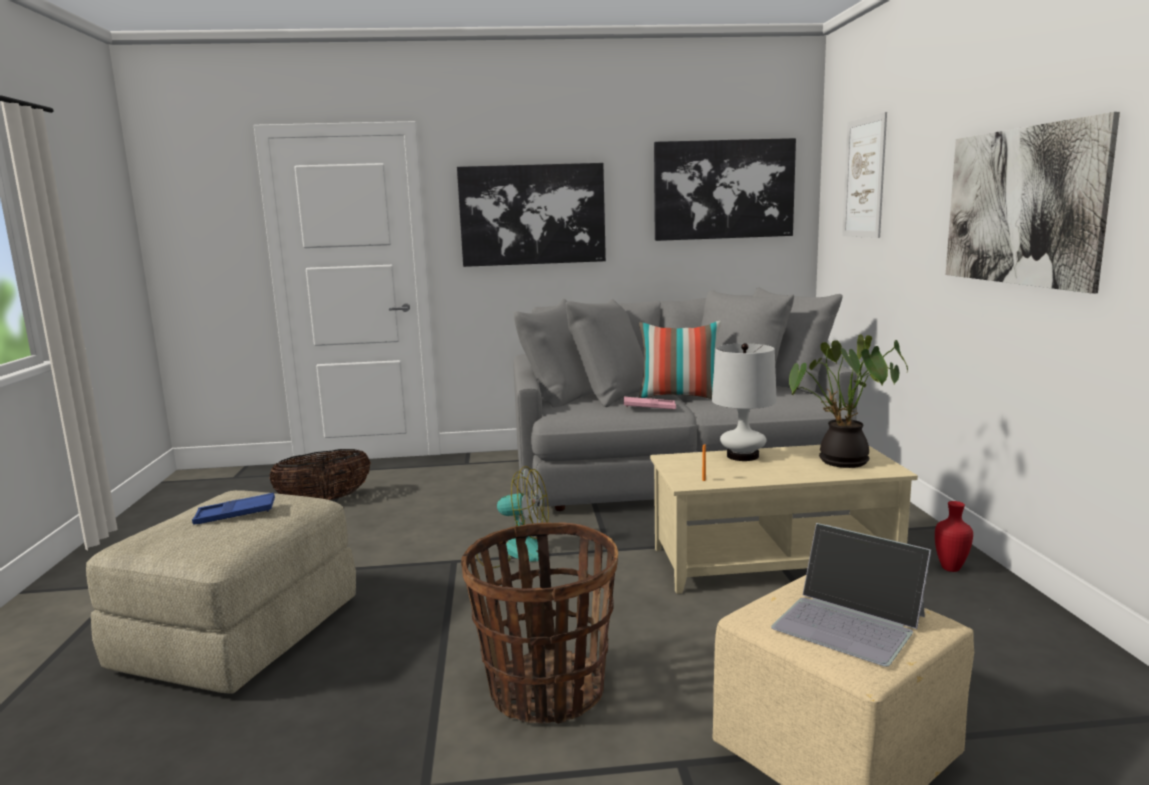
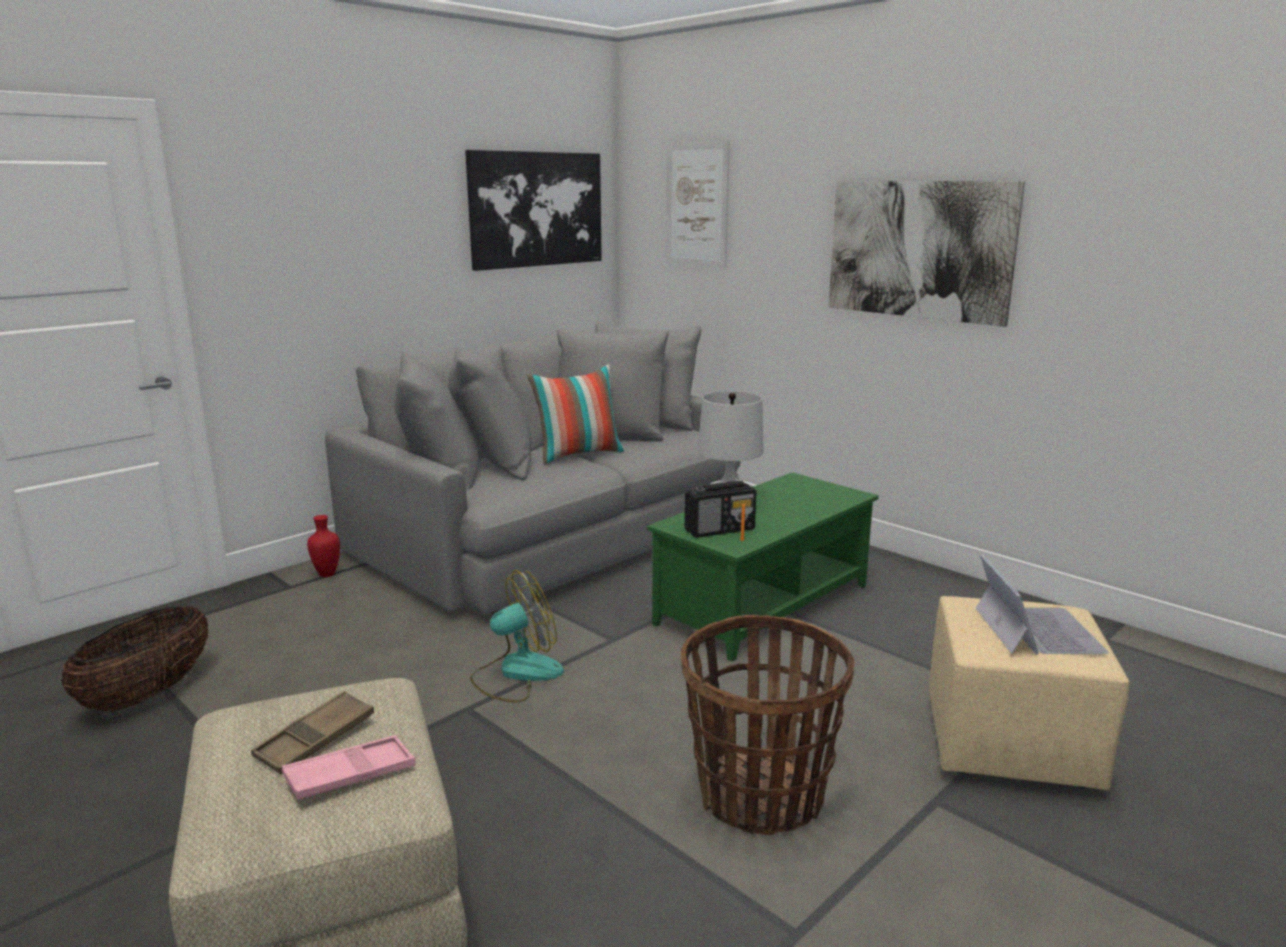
camera: 40 degrees left, 5 degrees up
(235, 515) = (315, 739): blue tray -> brown tray
(532, 215) = (331, 241): picture -> none
(649, 407) = (571, 472): pink tray -> pink tray (350, 775)
(701, 469) = (720, 530): none -> radio
(773, 561) = (762, 604): beige coffee table -> green coffee table
(841, 462) = (811, 496): potted plant -> none
(850, 621) = (1036, 629): laptop -> laptop turned 90 degrees counterclockwise
(949, 568) = (883, 570): red vase -> red vase (326, 574)

